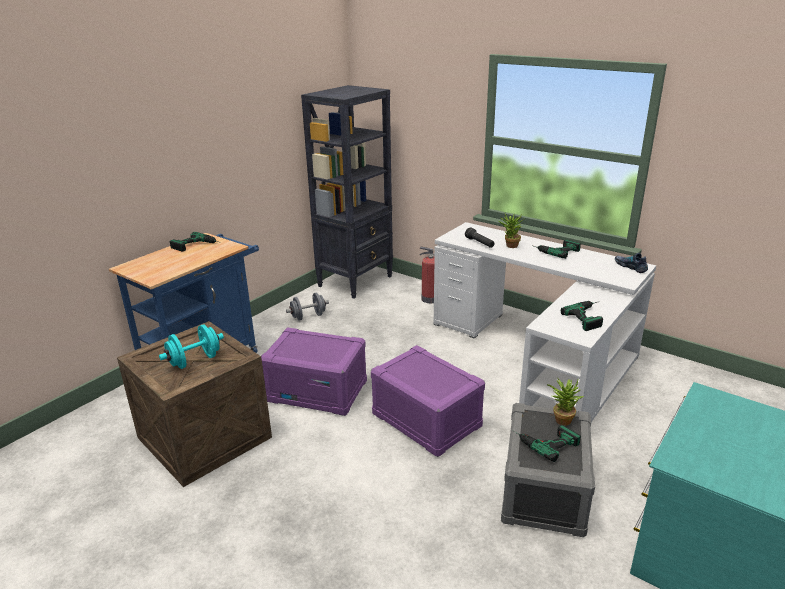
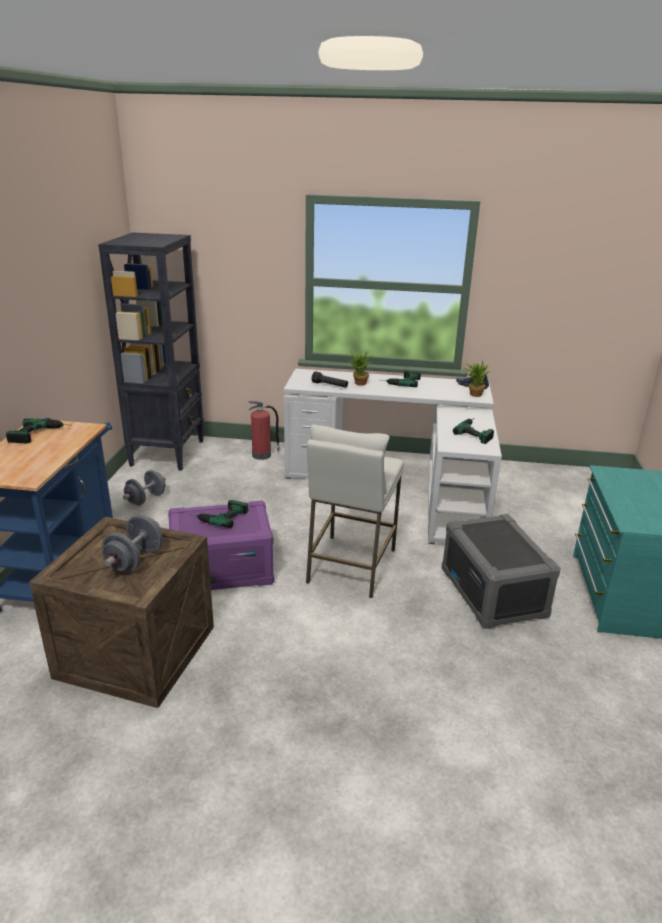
camera: 30 degrees left, 0 degrees up
(195, 361) = (135, 560): turquoise dumbbell -> grey dumbbell
(425, 420) = (351, 566): purple storage box -> white stool
(544, 440) = (496, 545): power drill -> power drill (218, 516)
(561, 418) = (494, 524): potted plant -> potted plant (473, 394)

